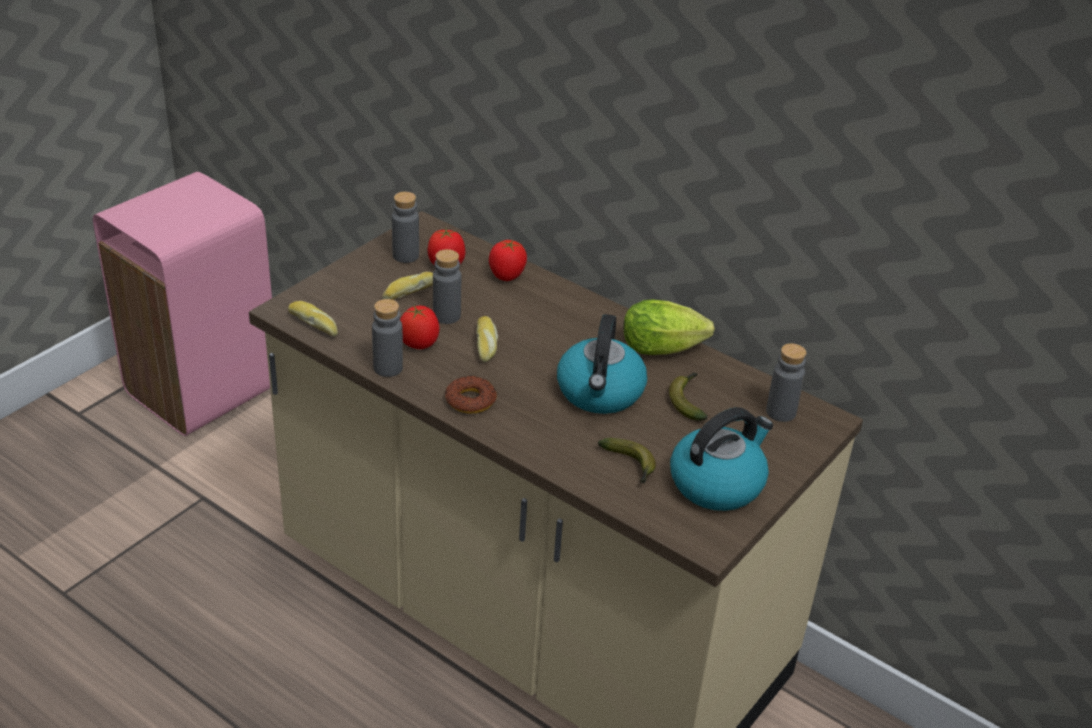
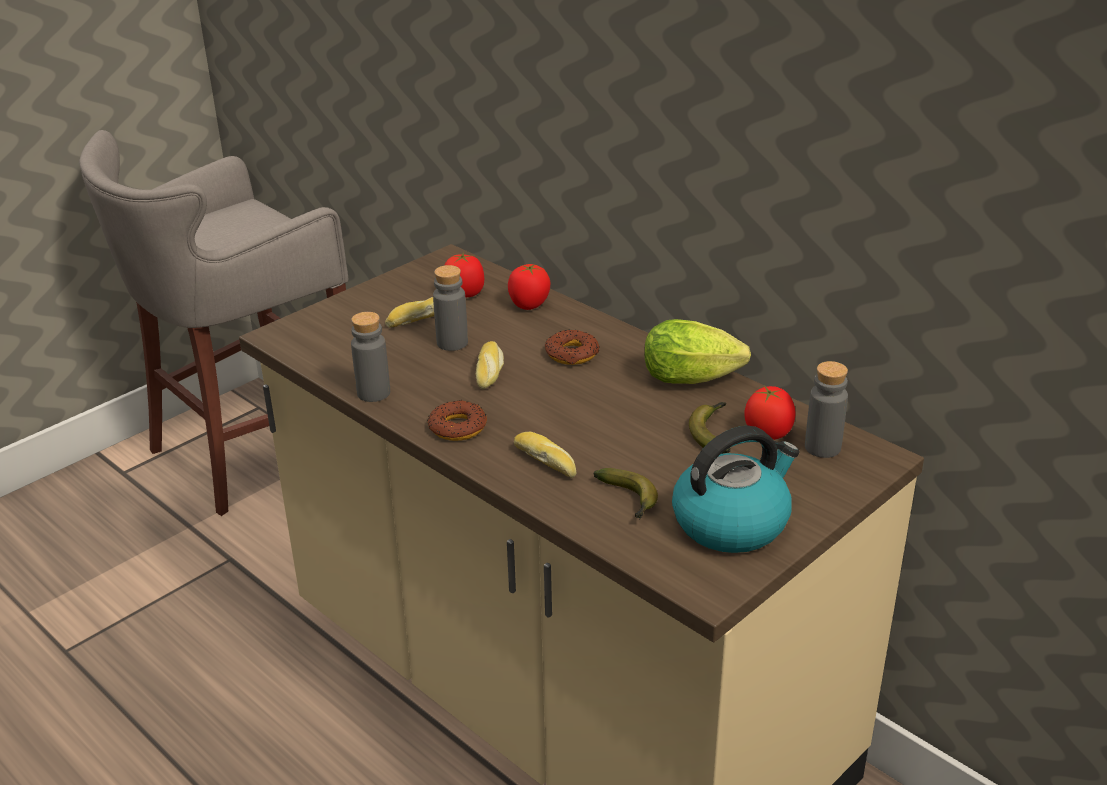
camera: 10 degrees right, 5 degrees down
(200, 389) = (250, 452): pink trash can -> grey stool
(314, 324) = (305, 349): bread -> bread (547, 461)
(405, 255) = (422, 285): grey bottle -> none
(419, 343) = (414, 369): tomato -> tomato (768, 433)
(555, 325) = (572, 354): none -> donut
(600, 393) = (609, 423): kettle -> none

